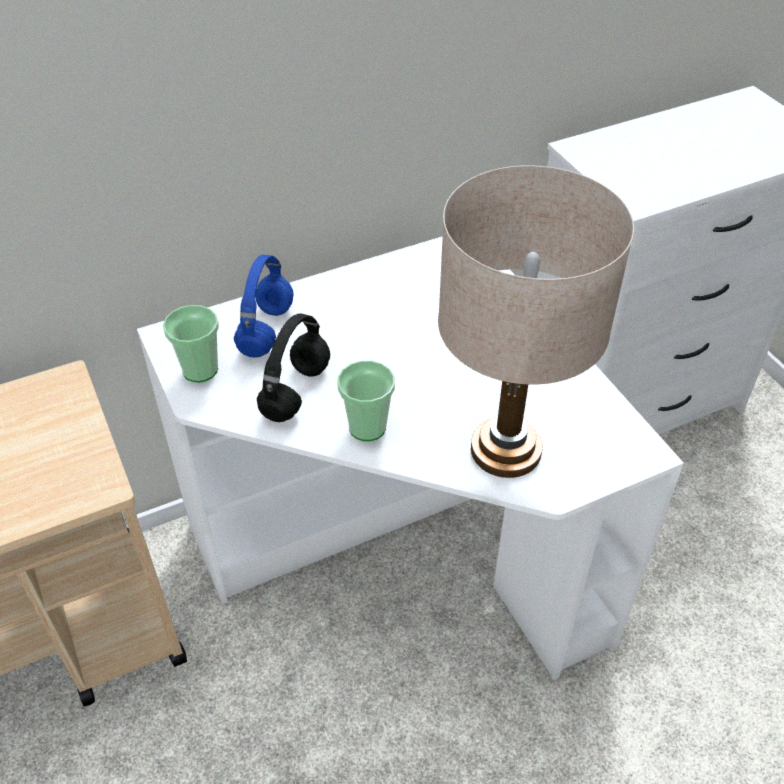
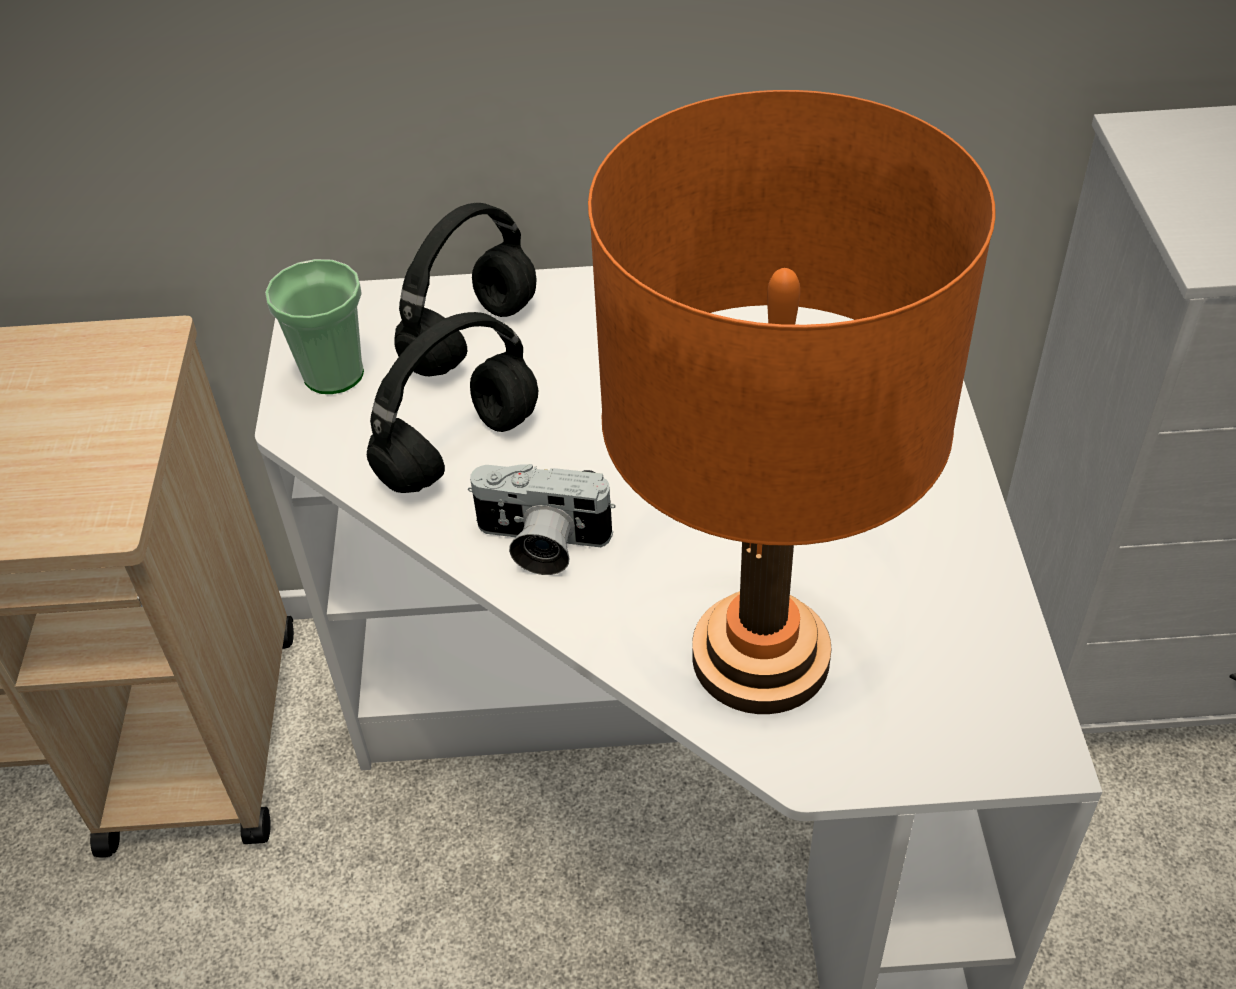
camera: 25 degrees right, 0 degrees up
(267, 331) = (471, 339): blue headphones -> black headphones
(367, 427) = (540, 543): cup -> camera
(506, 450) = (761, 658): beige table lamp -> orange table lamp

